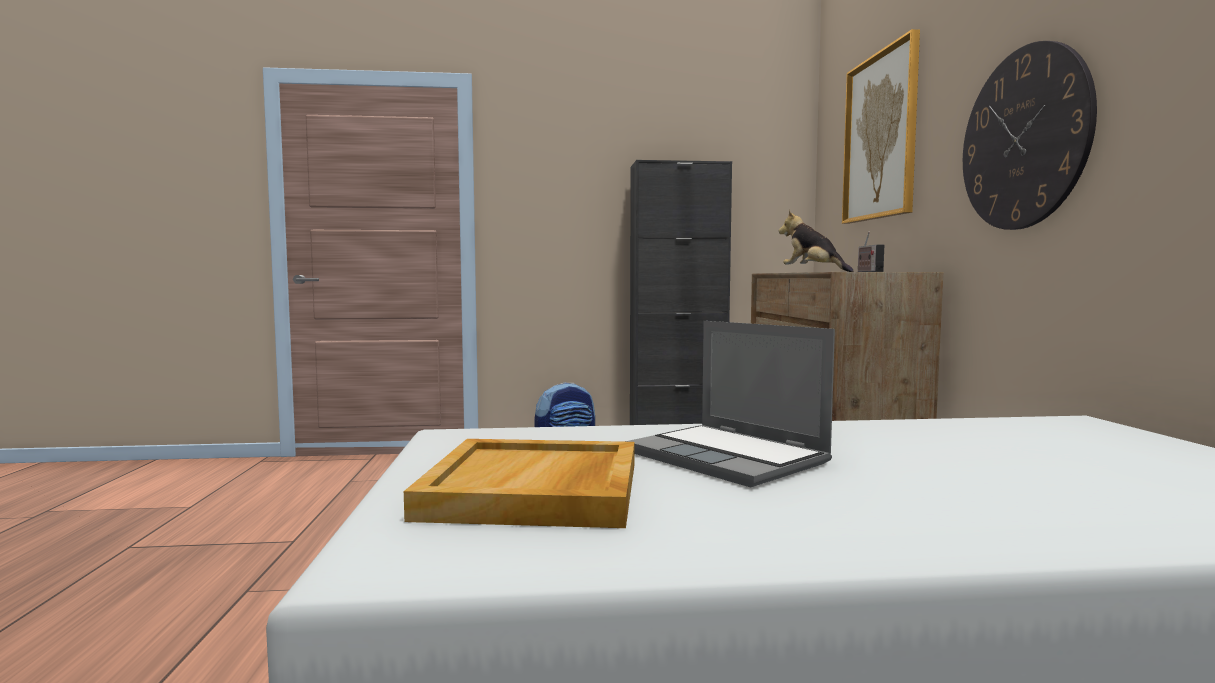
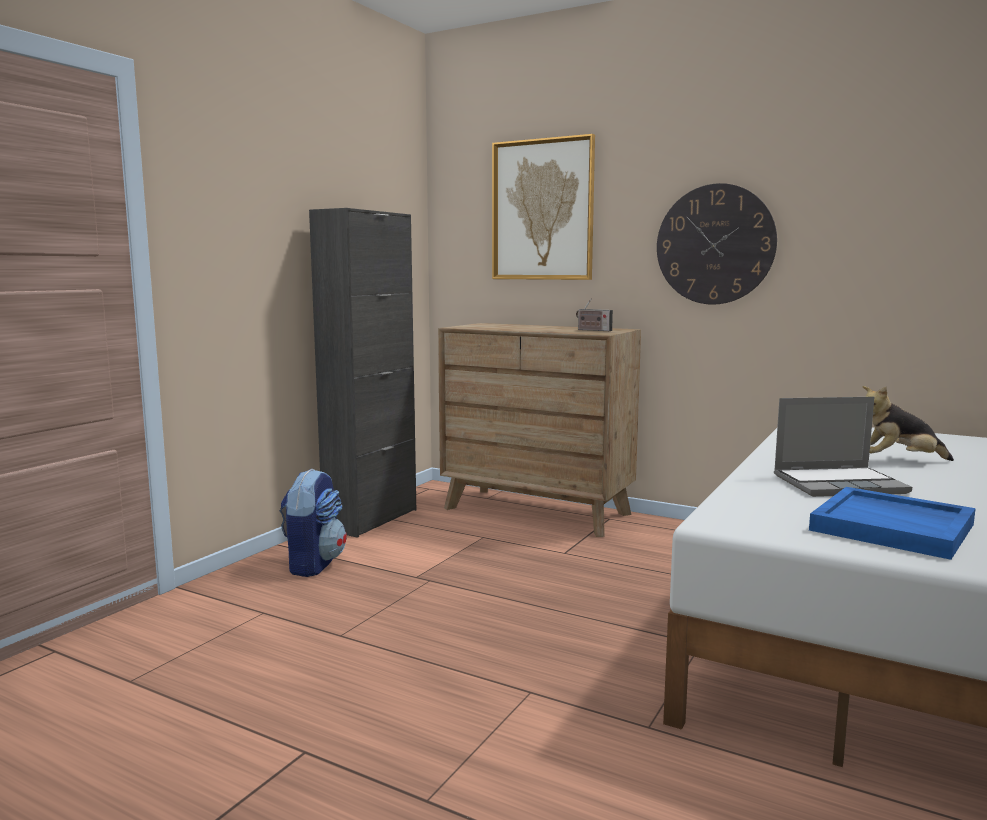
camera: 55 degrees left, 5 degrees up
(536, 490) = (893, 527): beige tray -> blue tray
(813, 272) = (522, 328): plush toy -> plush toy (899, 461)

